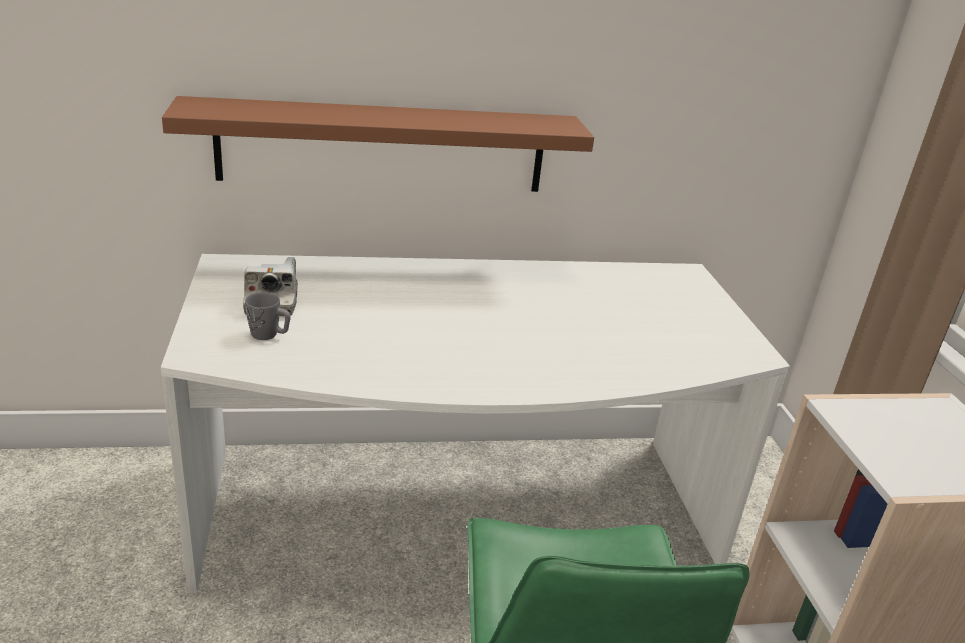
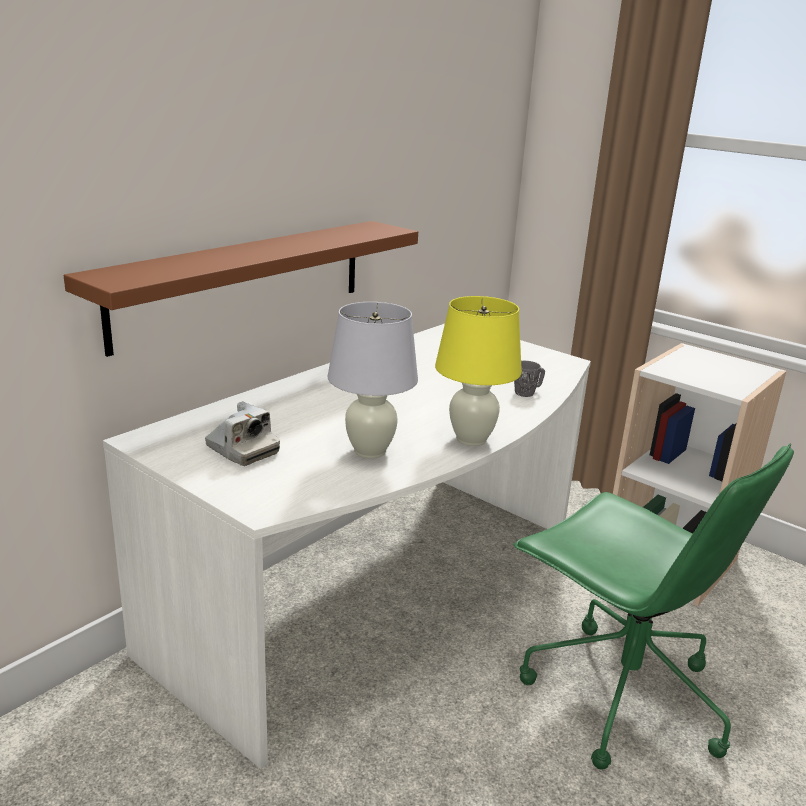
camera: 40 degrees left, 5 degrees down
(269, 335) = (288, 472): grey mug -> grey mug (528, 392)
(364, 349) = (369, 451): none -> white table lamp
(476, 382) = (471, 439): none -> yellow table lamp

